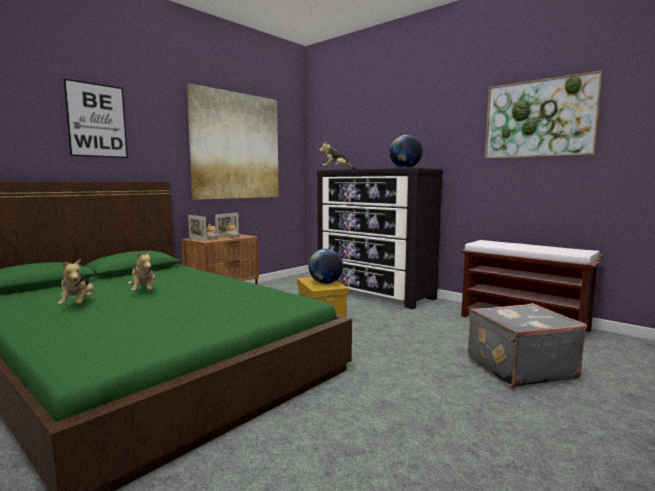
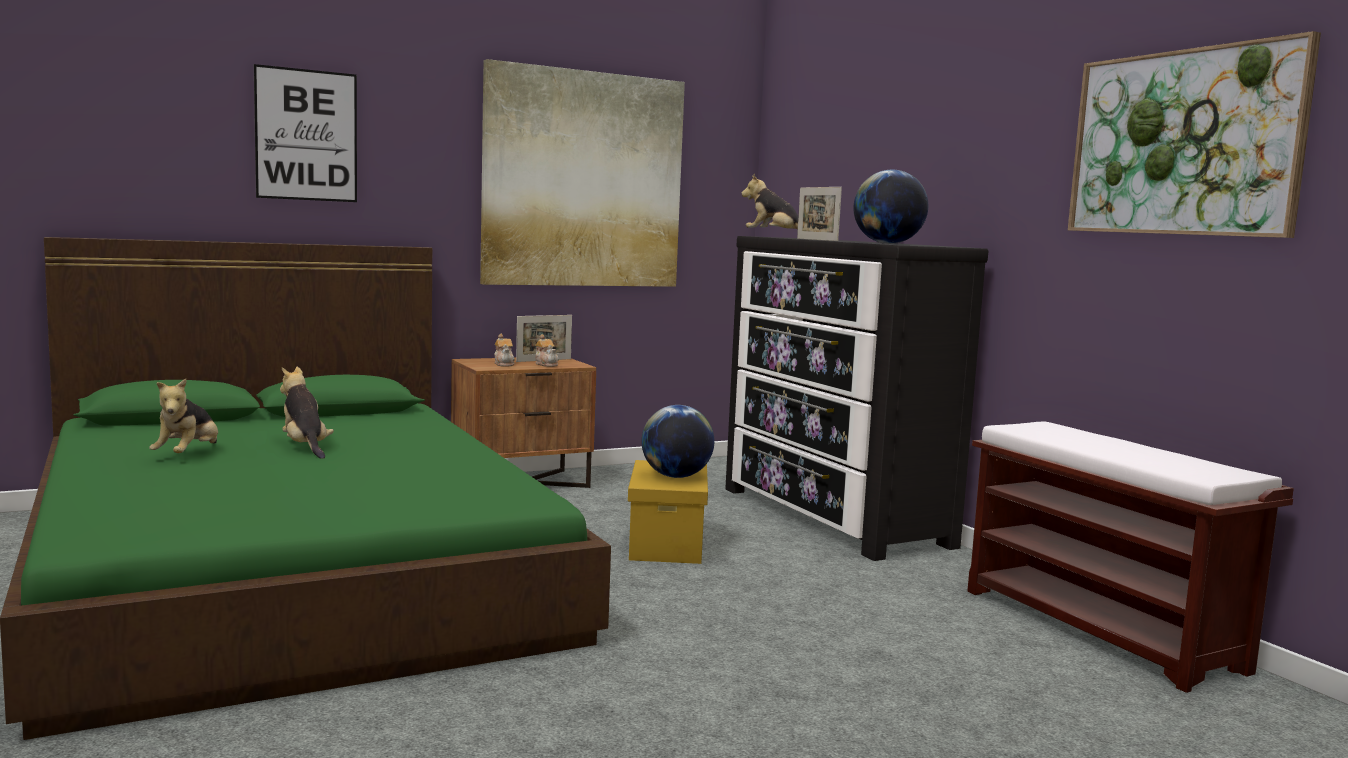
camera: 20 degrees right, 0 degrees up
(144, 292) = (305, 448): plush toy -> plush toy turned 150 degrees clockwise
(197, 239) = (476, 363): picture frame -> picture frame (817, 239)
(518, 368) = (948, 710): grey suitcase -> none

